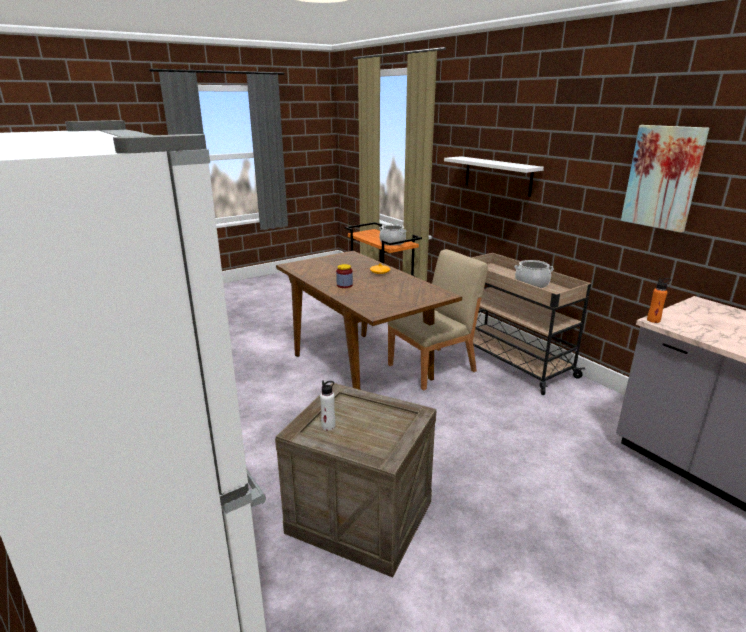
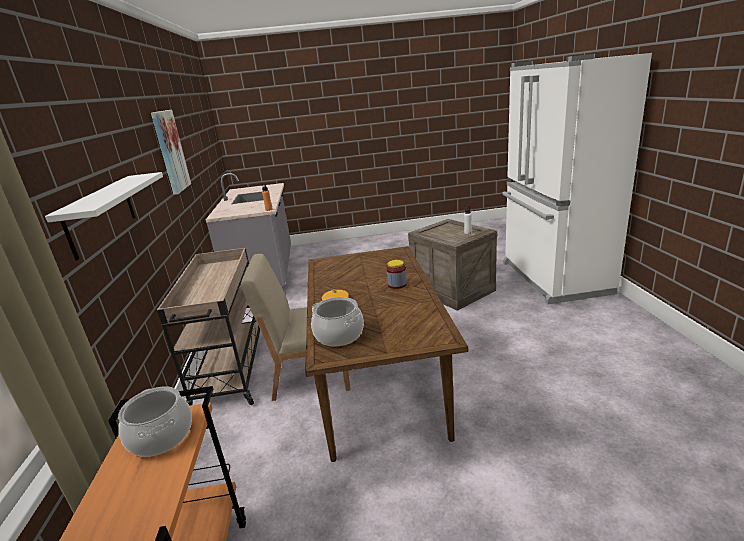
camera: 150 degrees left, 0 degrees up
(531, 284) = (209, 280): cooking pot -> cooking pot (339, 335)

